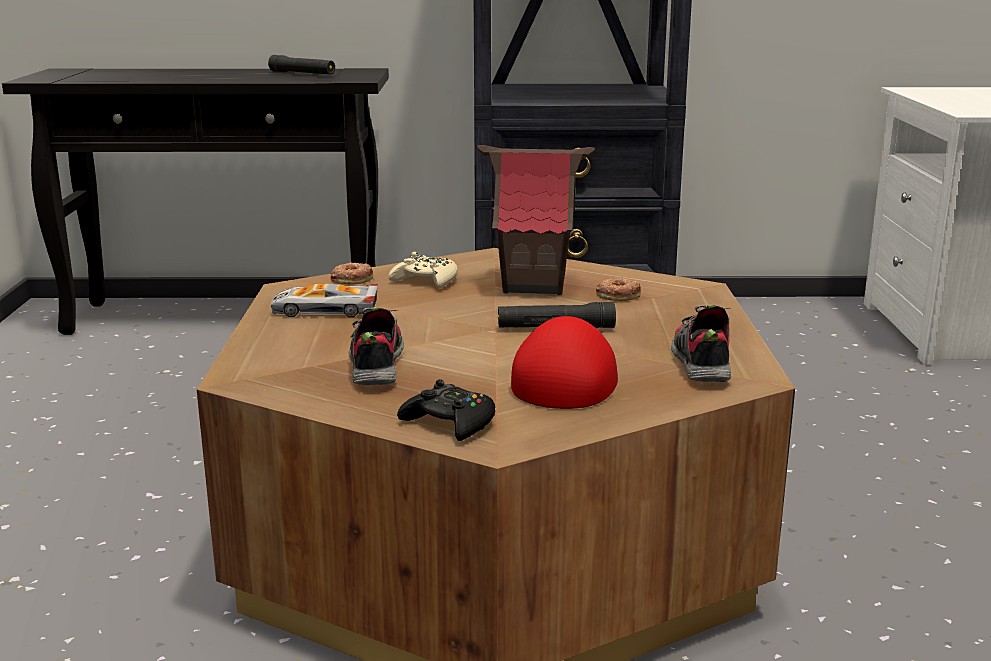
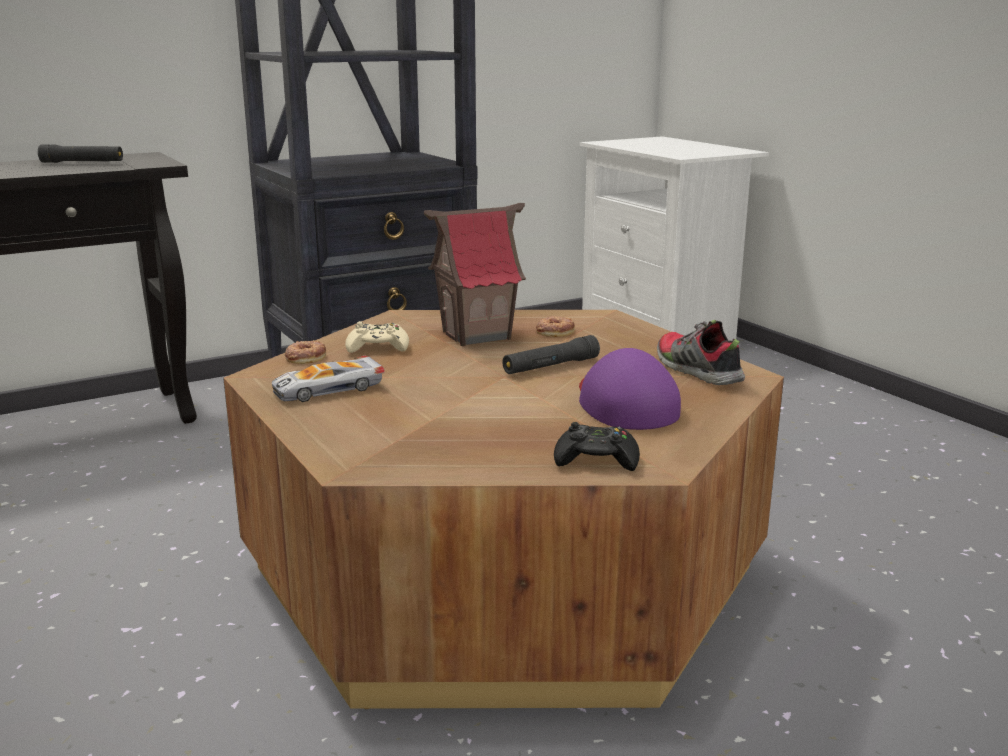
camera: 30 degrees left, 0 degrees up
(375, 365) = (455, 426): shoe -> none
(567, 378) = (624, 403): red cap -> purple cap

